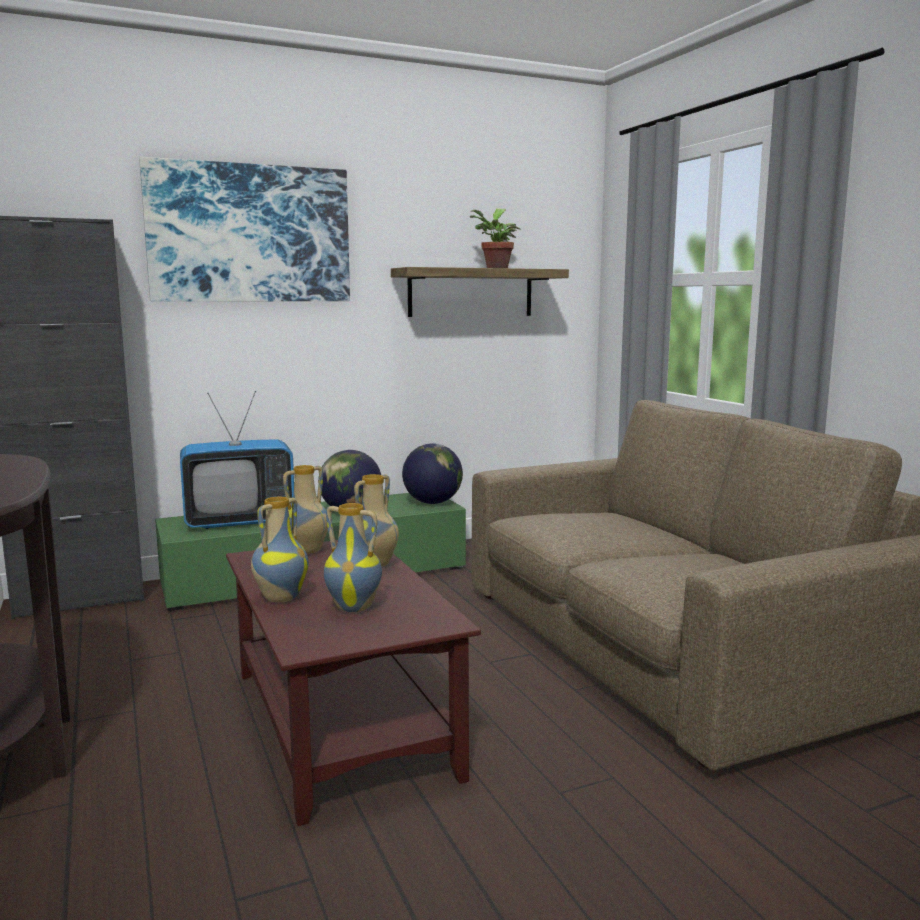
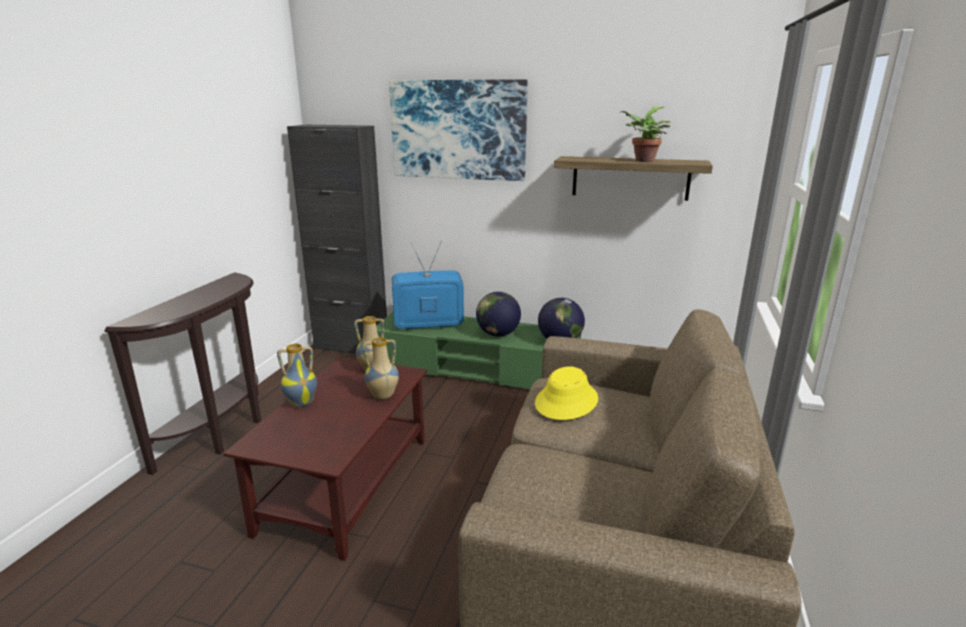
camera: 40 degrees right, 10 degrees up
(240, 521) = (428, 324): television -> television turned 150 degrees clockwise
(355, 607) = (317, 426): vase -> none
(567, 523) = (566, 401): none -> yellow hat

